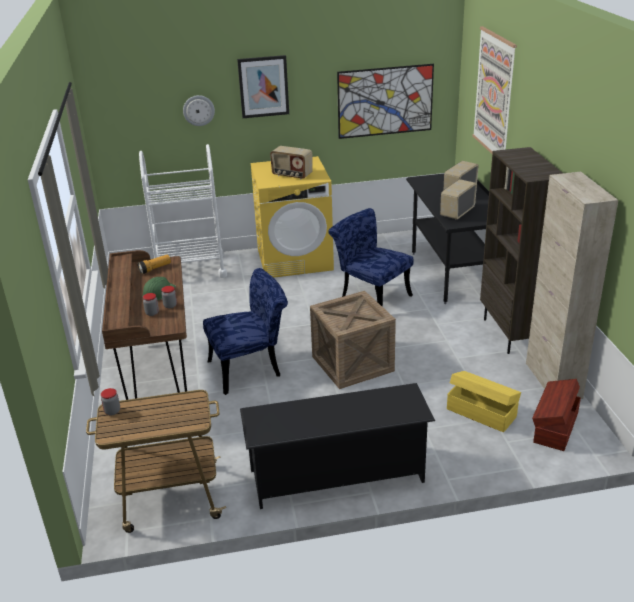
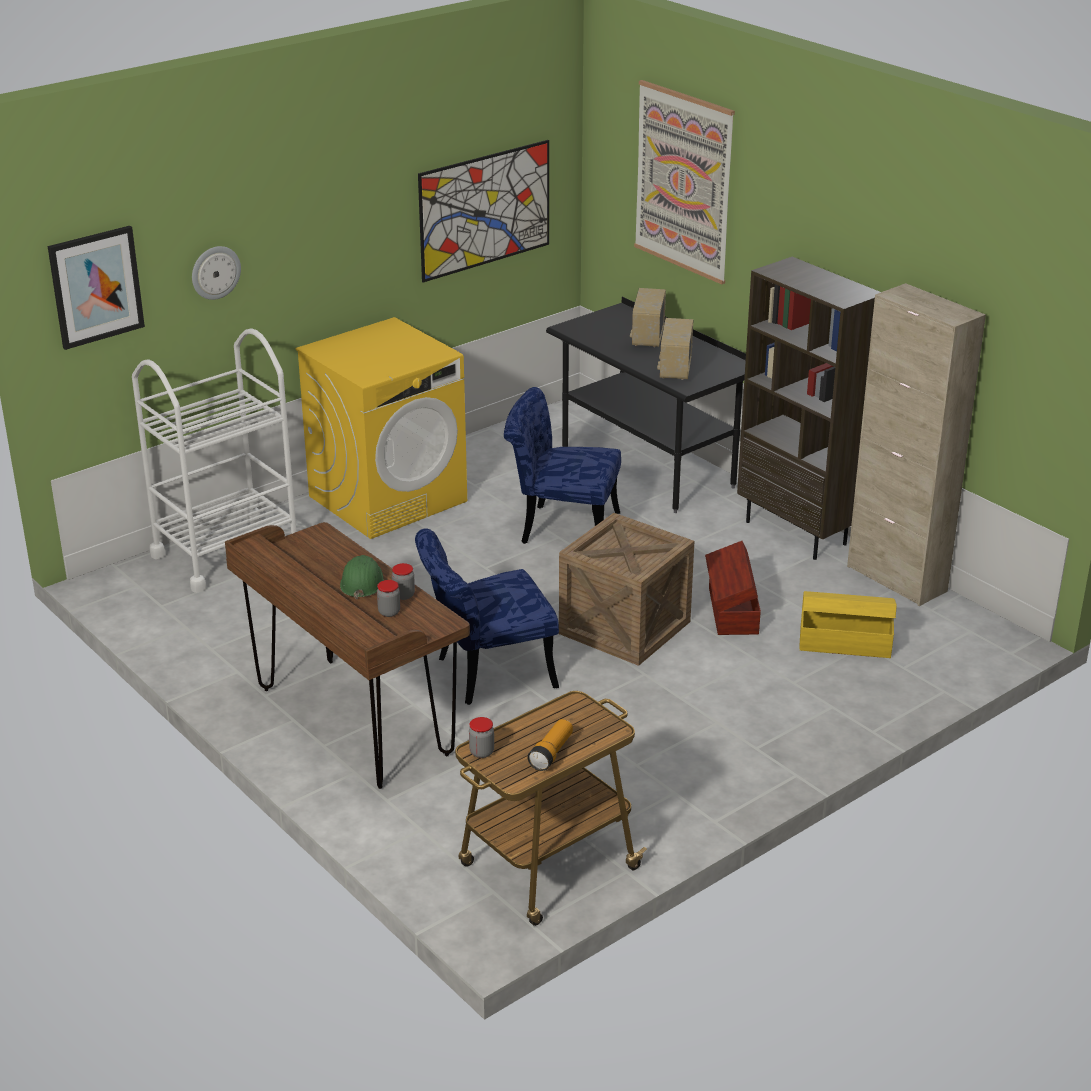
camera: 30 degrees left, 0 degrees up
(155, 269) = (311, 549): flashlight -> flashlight (551, 753)
(251, 368) = (485, 673): blue chair -> blue chair turned 150 degrees counterclockwise
(263, 86) = (313, 215): picture -> picture (96, 286)
(292, 175) = (391, 356): radio -> none
(337, 476) = (739, 771): black shoe rack -> none
(554, 427) = (943, 634): brown storage box -> brown storage box (731, 611)

